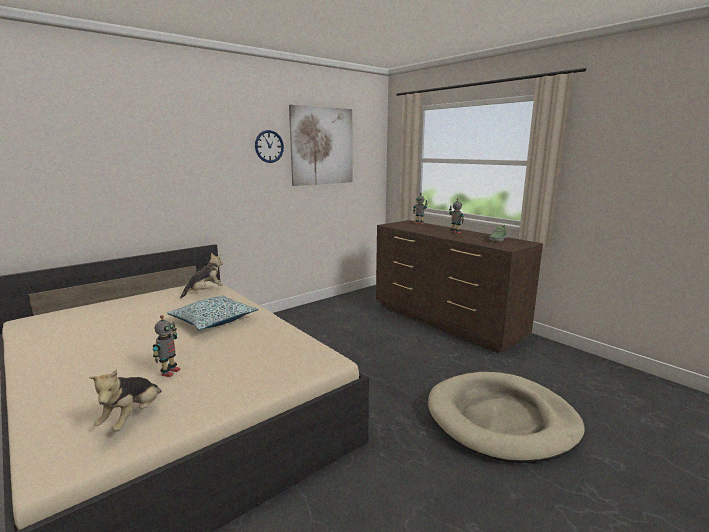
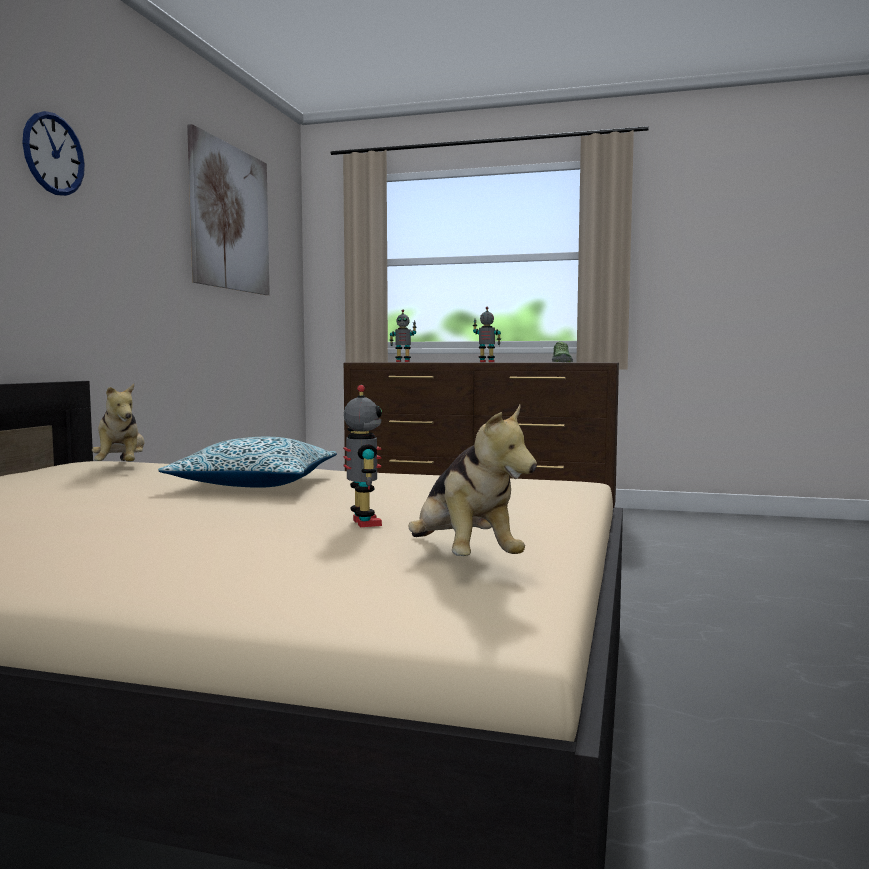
camera: 35 degrees left, 10 degrees down
(205, 292) = (121, 468): plush toy -> plush toy turned 150 degrees clockwise
(269, 146) = (160, 194): wall clock -> wall clock (53, 154)
(501, 420) = (718, 576): beige dog bed -> none

